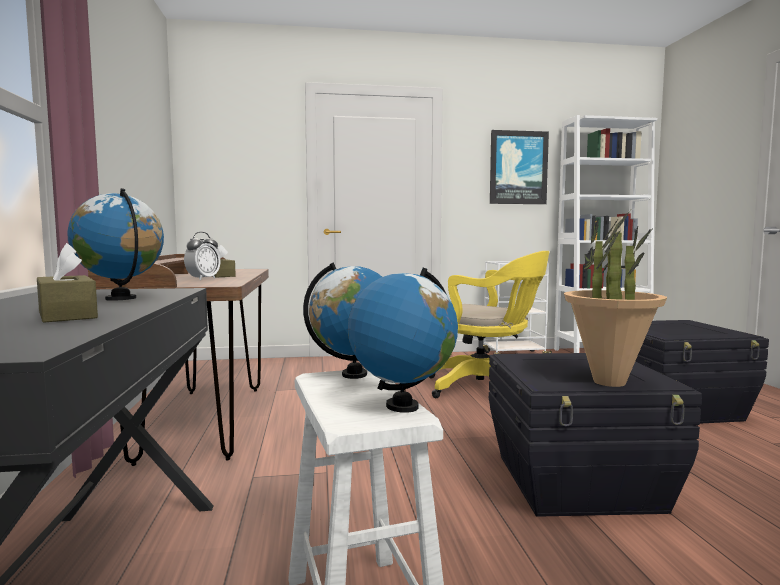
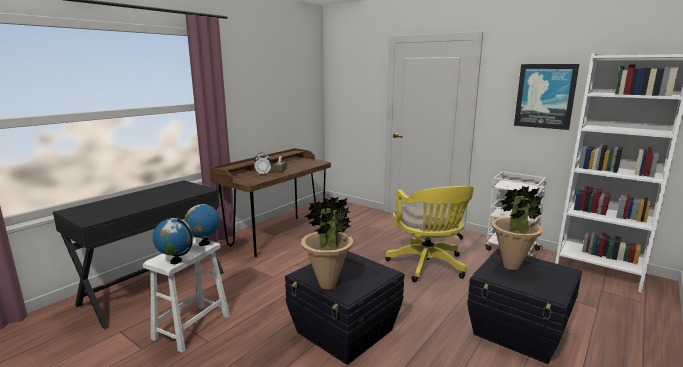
camera: 45 degrees right, 10 degrees up
(67, 315) = (137, 204): brown tissue box -> none
(121, 298) = (173, 195): globe -> none
(657, 327) = (511, 266): none -> potted plant

